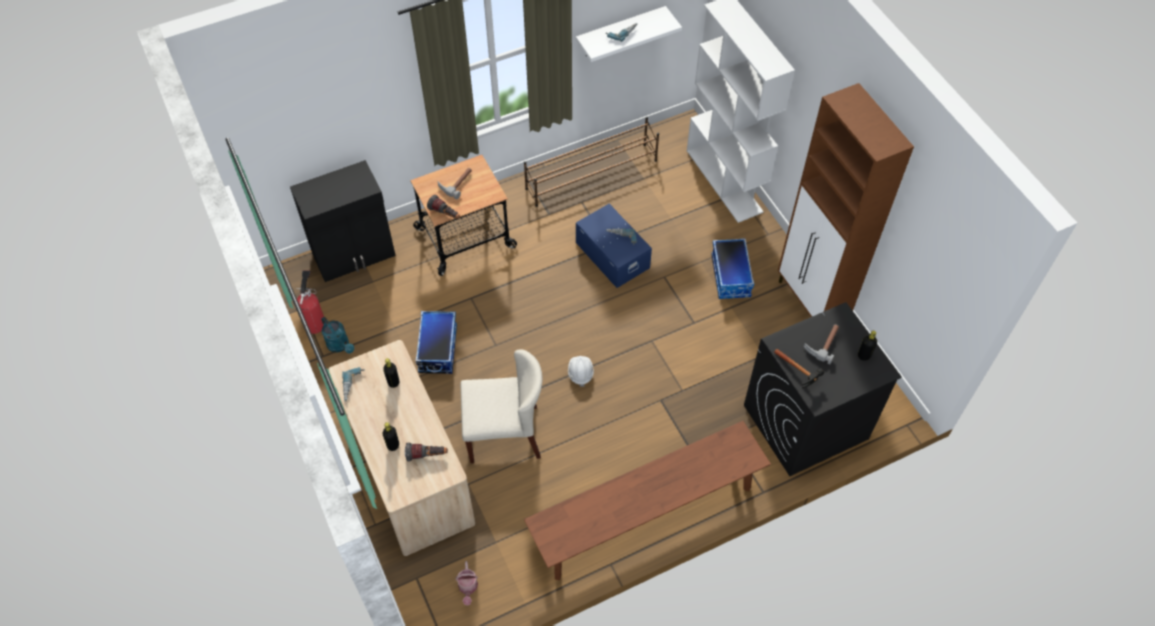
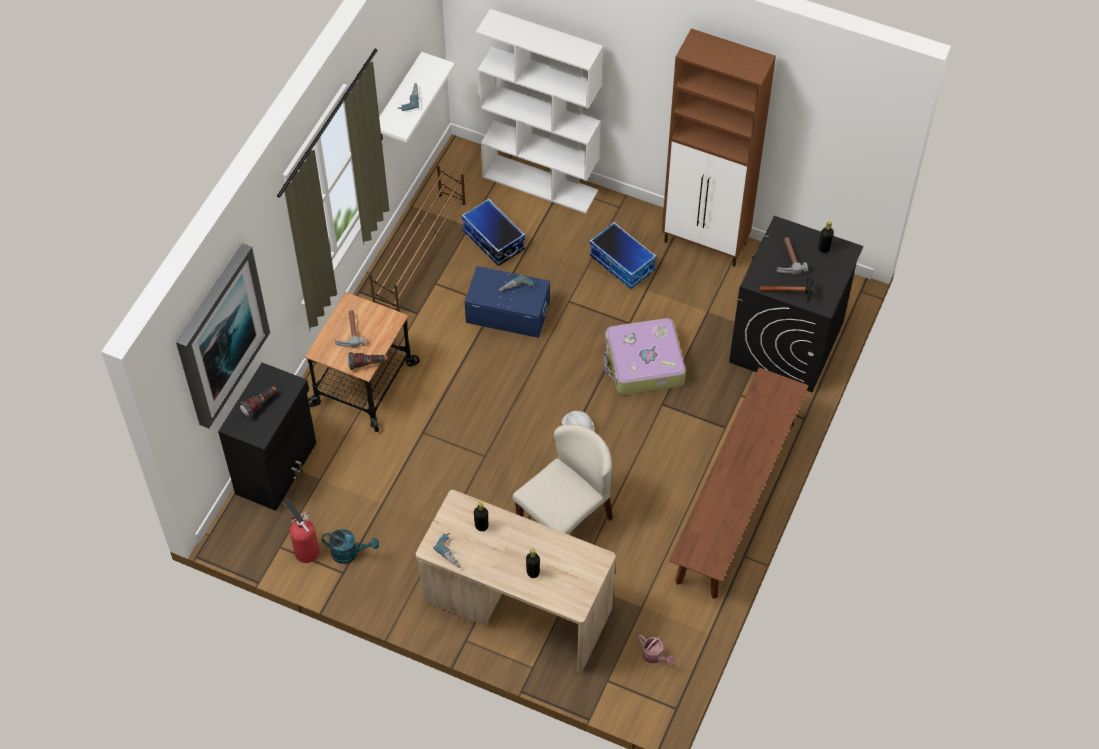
camera: 40 degrees left, 0 degrees up
(306, 104) = (220, 335): none -> picture
(427, 455) = (567, 560): flashlight -> flashlight (260, 405)
(437, 349) = (438, 495): storage box -> storage box (493, 240)
(675, 360) = (643, 364): none -> suitcase

